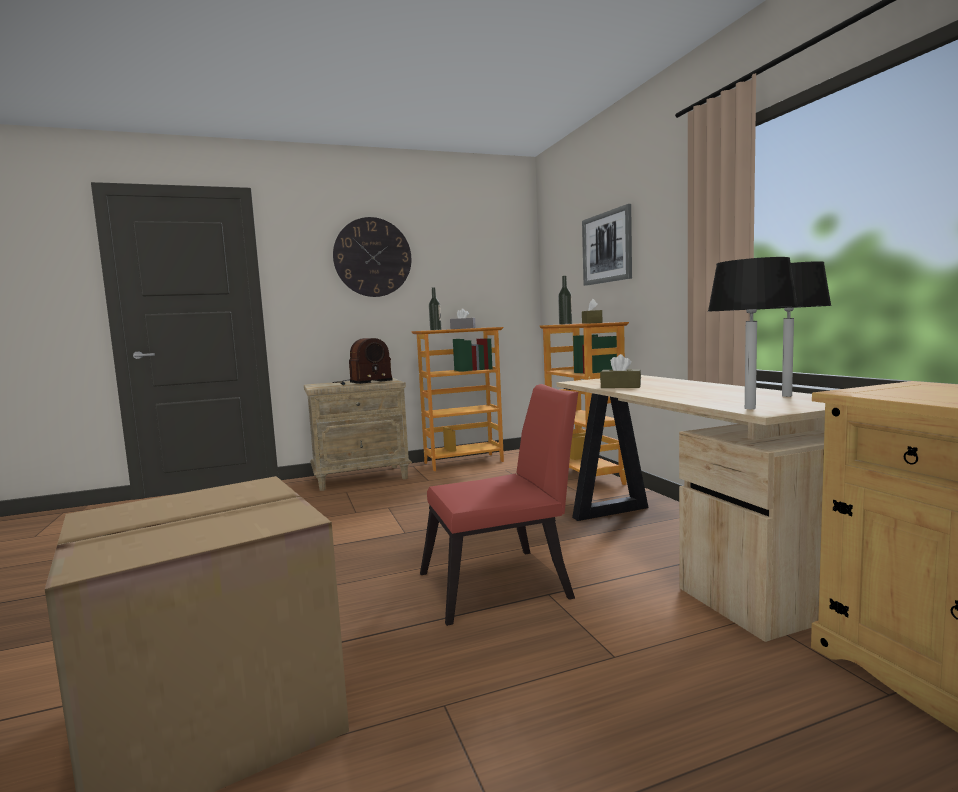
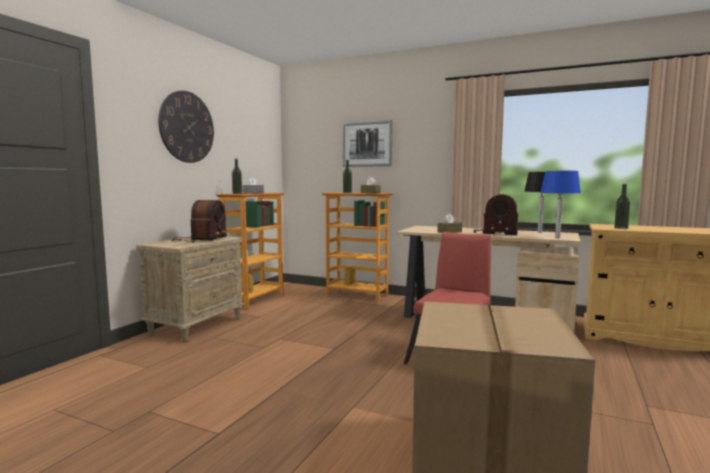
camera: 45 degrees left, 0 degrees up
(686, 392) = (494, 233): none -> radio
(750, 408) = (557, 238): black table lamp -> blue table lamp
(905, 394) = (621, 228): none -> bottle

